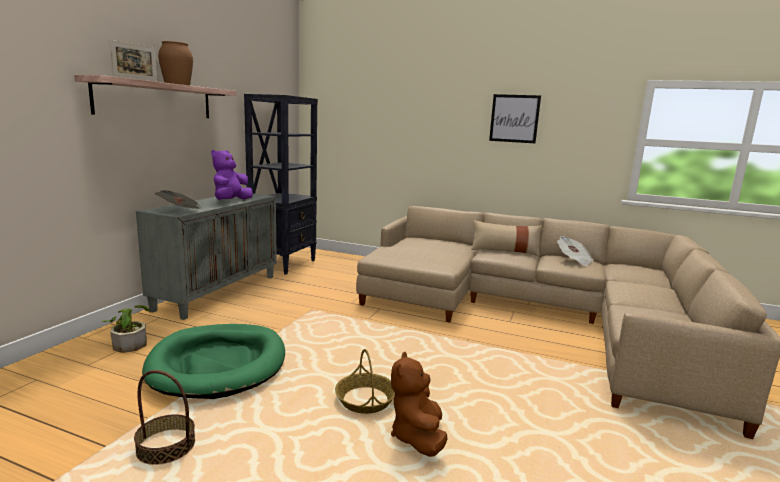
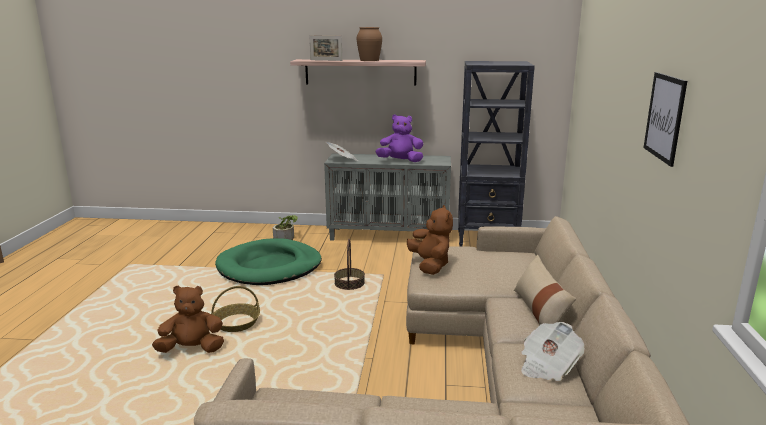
camera: 75 degrees right, 5 degrees up
(166, 447) = (178, 278): basket -> basket (349, 284)
(413, 260) = (430, 265): none -> brown plush toy

